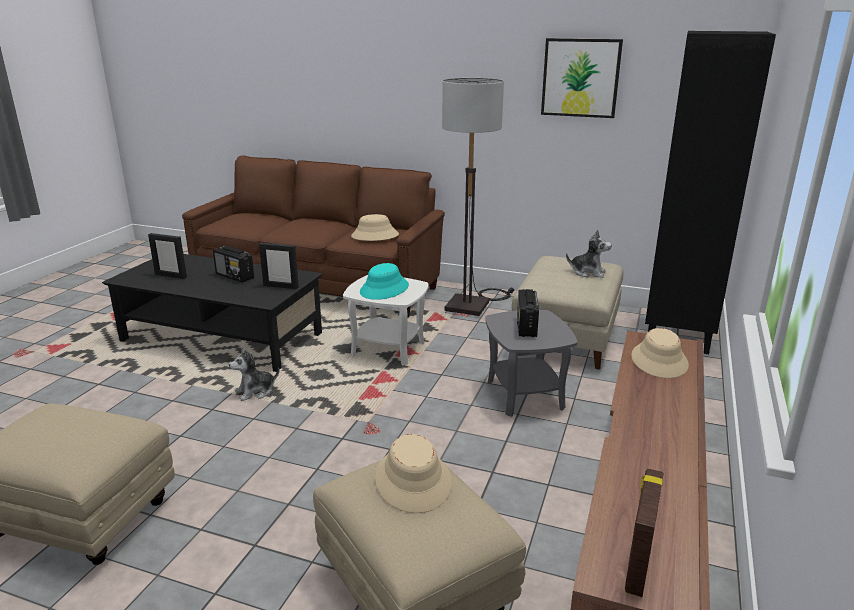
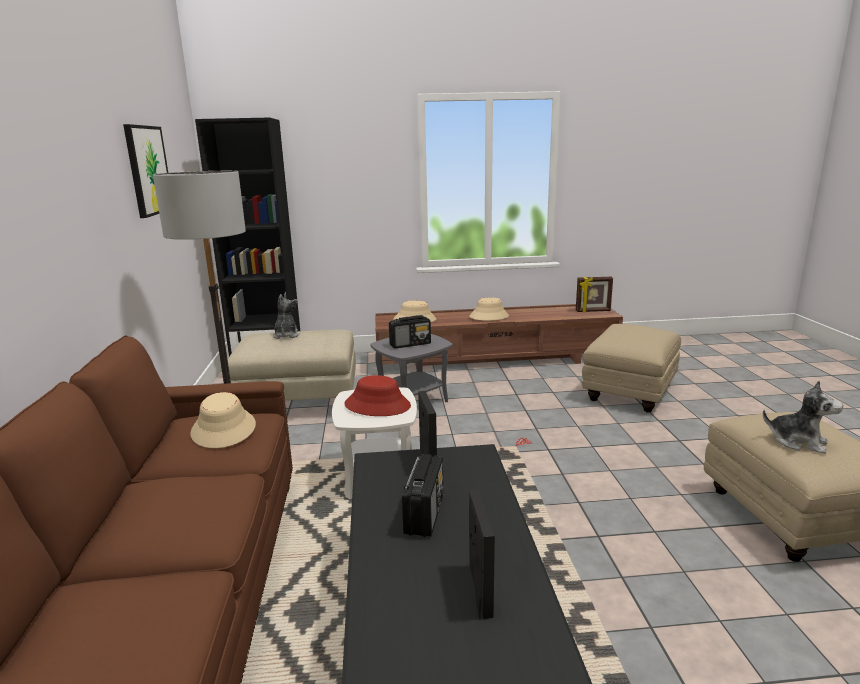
camera: 115 degrees left, 5 degrees down
(255, 391) = (539, 523): plush toy -> plush toy (798, 441)
(384, 289) = (377, 405): turquoise hat -> red hat
(413, 480) = (626, 334): beige hat -> beige hat (489, 316)

